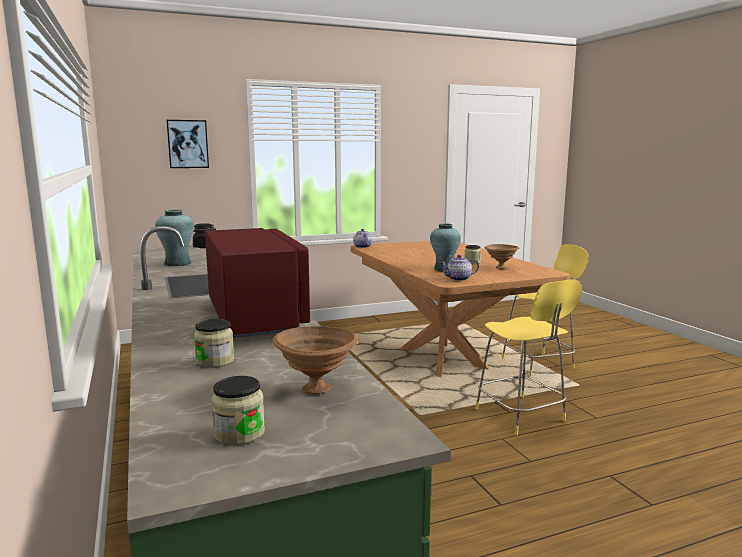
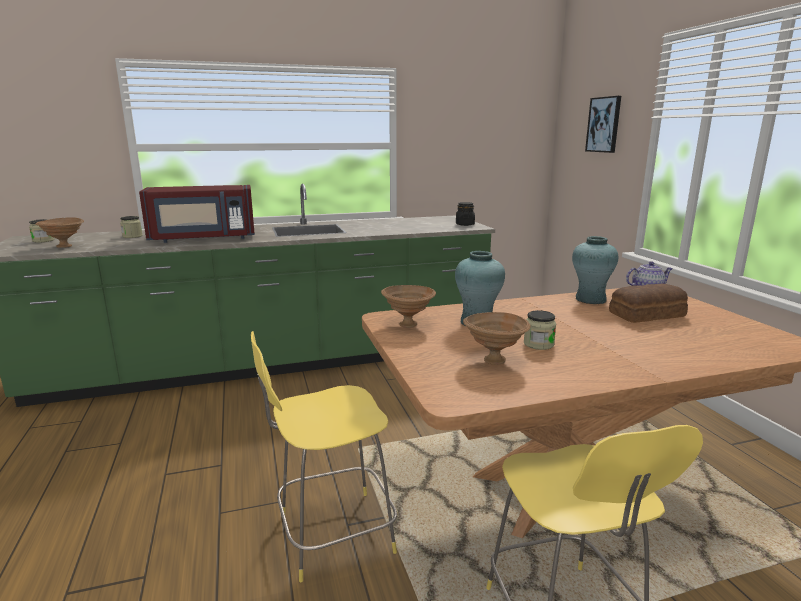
camera: 95 degrees right, 5 degrees up
(178, 263) = (386, 223): turquoise vase -> turquoise vase (590, 299)
(412, 249) = (648, 315): none -> bread
(458, 279) = (407, 324): teapot -> brown bowl

